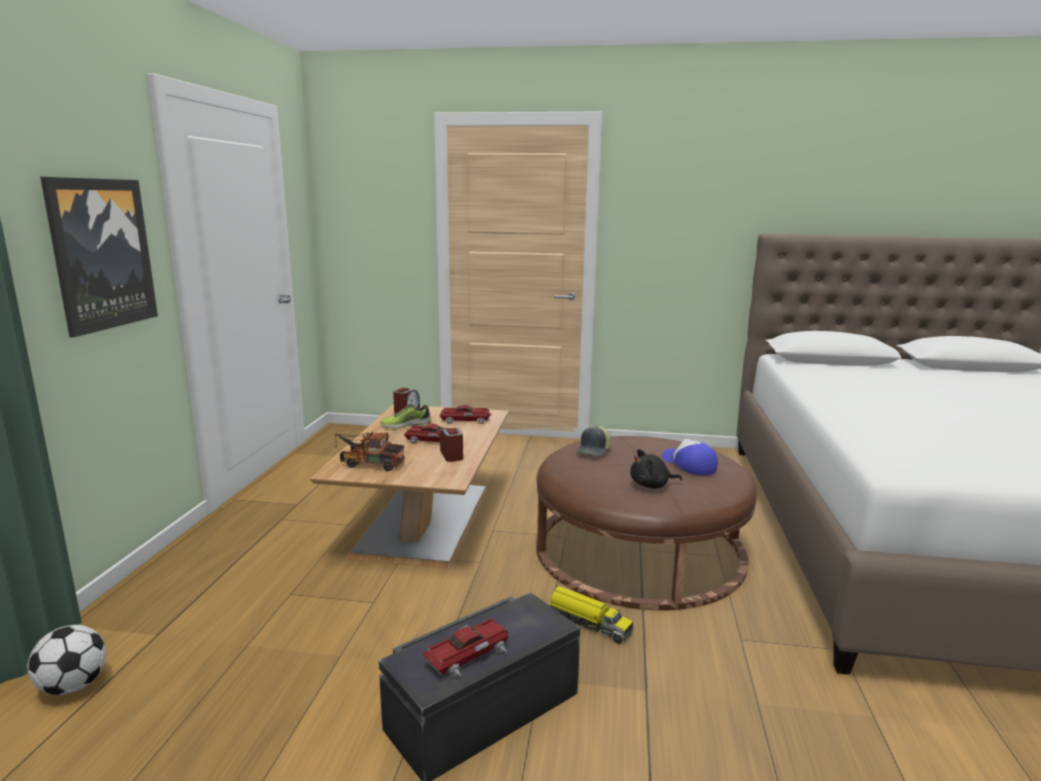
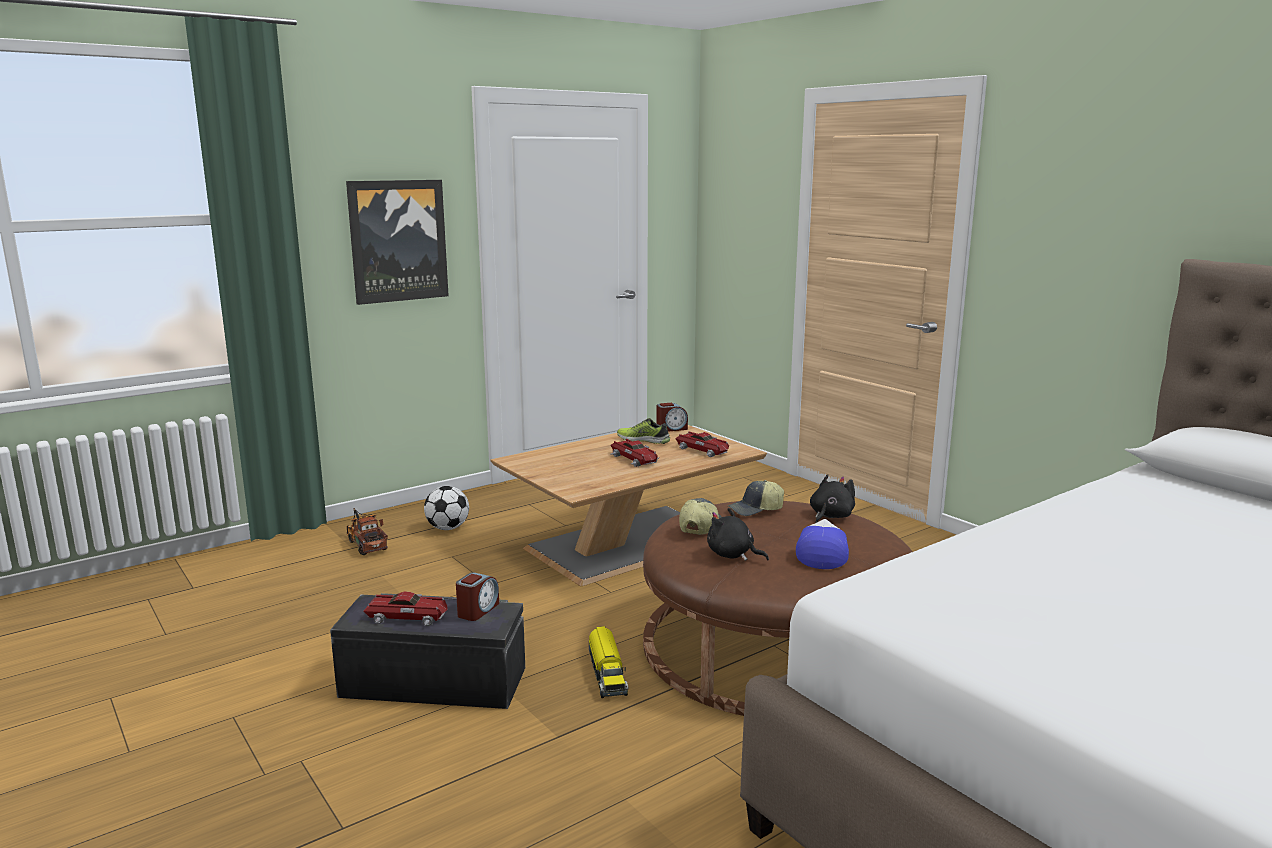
camera: 45 degrees right, 0 degrees up
(73, 686) = (281, 557): football -> football (448, 528)
(368, 464) = (548, 461): toy truck -> toy truck (366, 544)
(452, 455) = (622, 474): alarm clock -> alarm clock (478, 610)
(589, 474) = (699, 526): none -> cap
(638, 440) = (830, 516): none -> black plush toy

